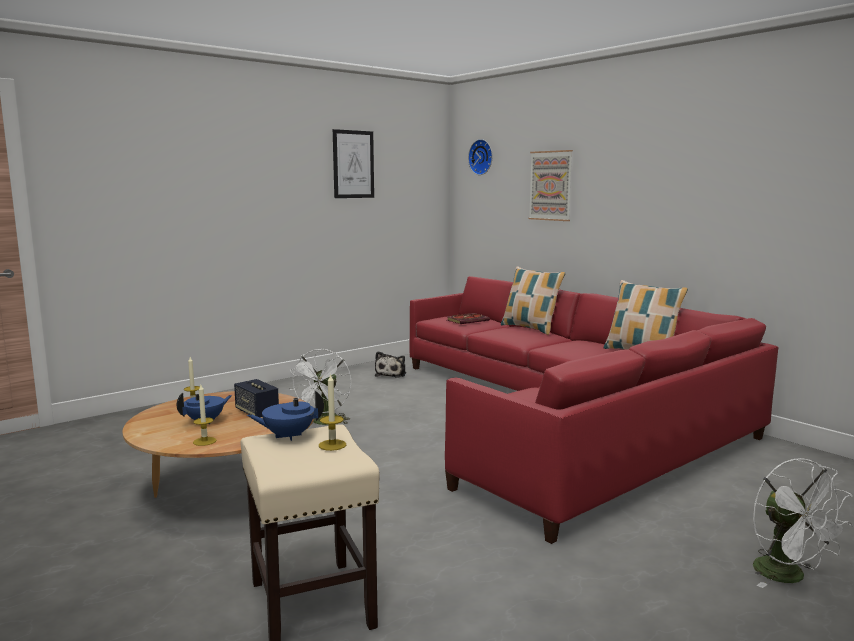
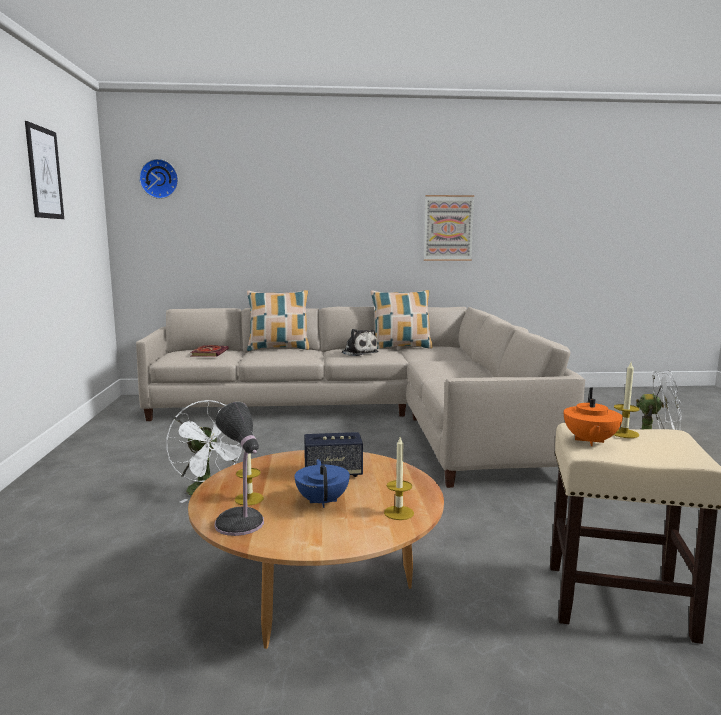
camera: 55 degrees left, 0 degrees up
(155, 414) = (240, 525): none -> table lamp
(288, 436) = (589, 441): blue teapot -> orange teapot
(391, 374) = (140, 432): plush toy -> plush toy (358, 353)
(550, 185) = (260, 210): picture -> picture (448, 228)
(564, 418) = (367, 416): red sofa -> beige sofa

